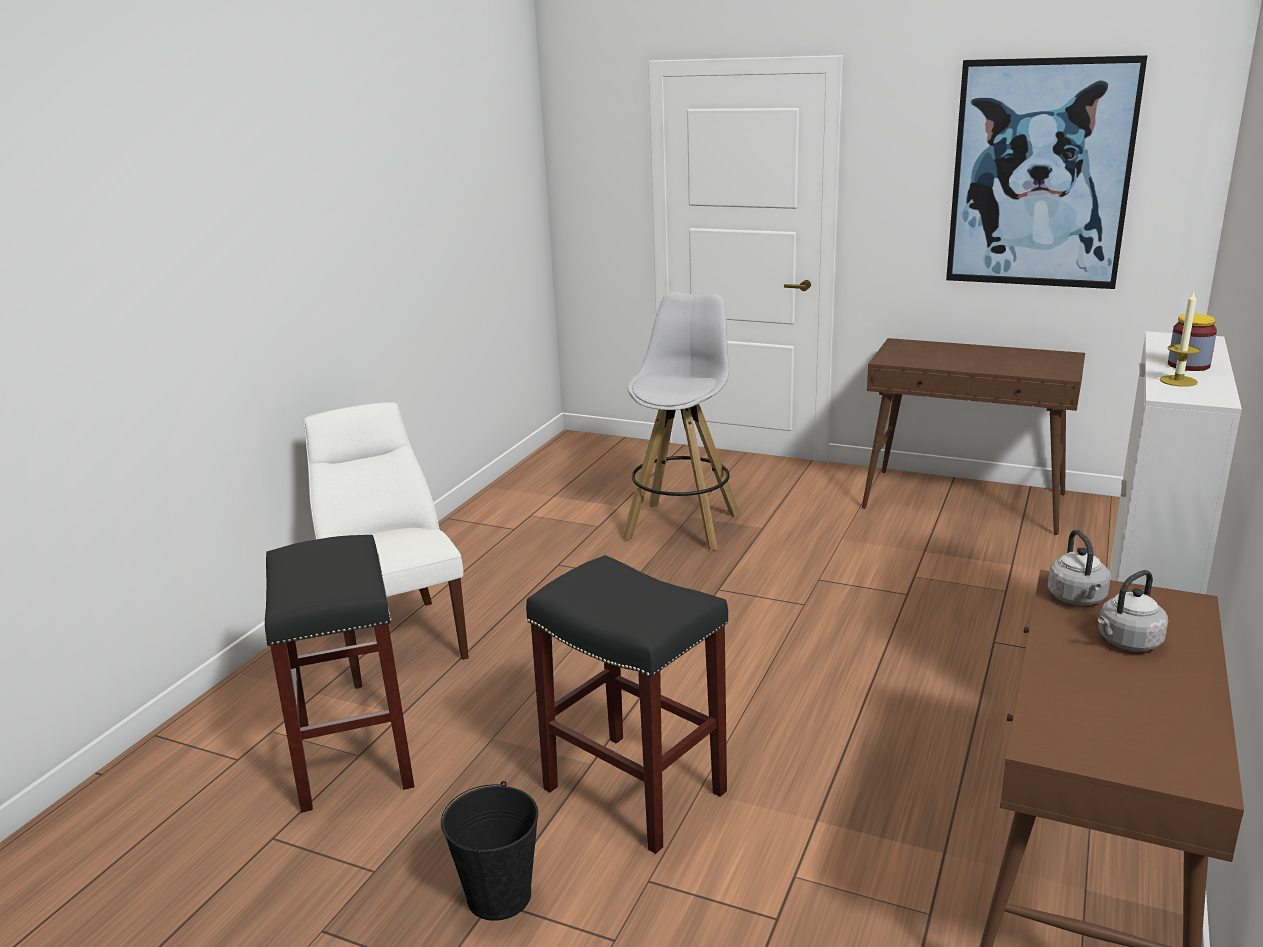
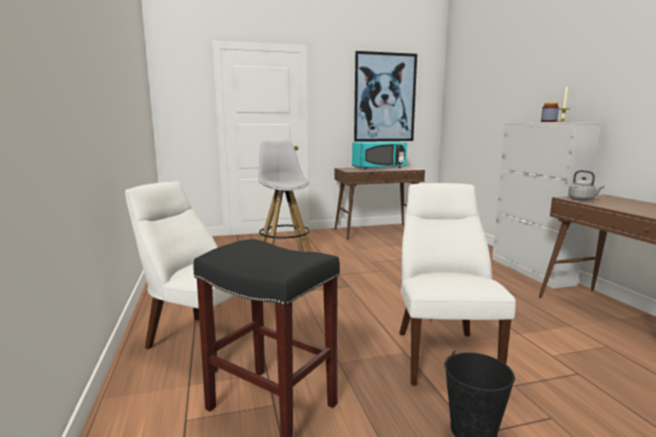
camera: 40 degrees left, 10 degrees down
(637, 790) = (443, 353): black stool -> white chair
(986, 355) = (380, 168): none -> turquoise microwave
(1127, 642) = (624, 204): grey kettle -> none

